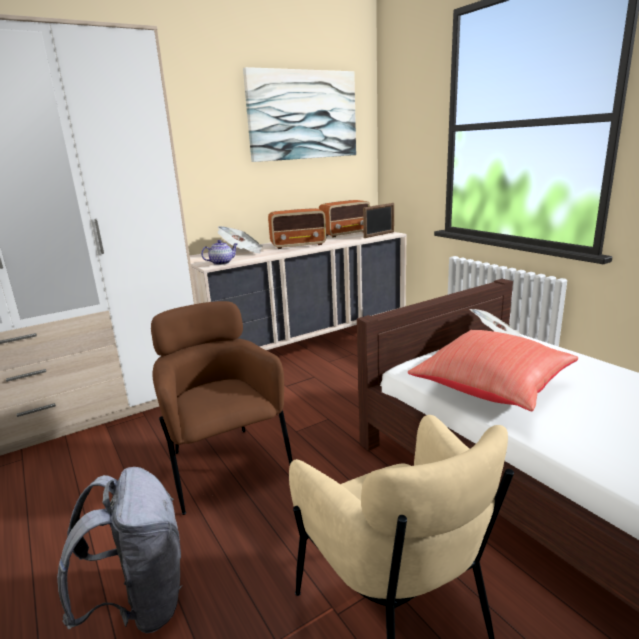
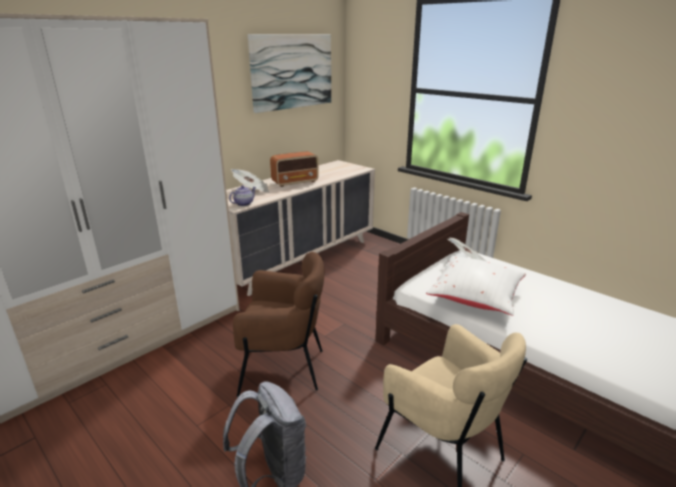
camera: 15 degrees left, 5 degrees up
(225, 465) = (283, 368): brown armchair -> brown armchair turned 135 degrees clockwise
(345, 233) = (326, 168): radio -> none
(379, 235) = (354, 170): picture frame -> none
(493, 389) = (476, 298): red pillow -> white pillow

